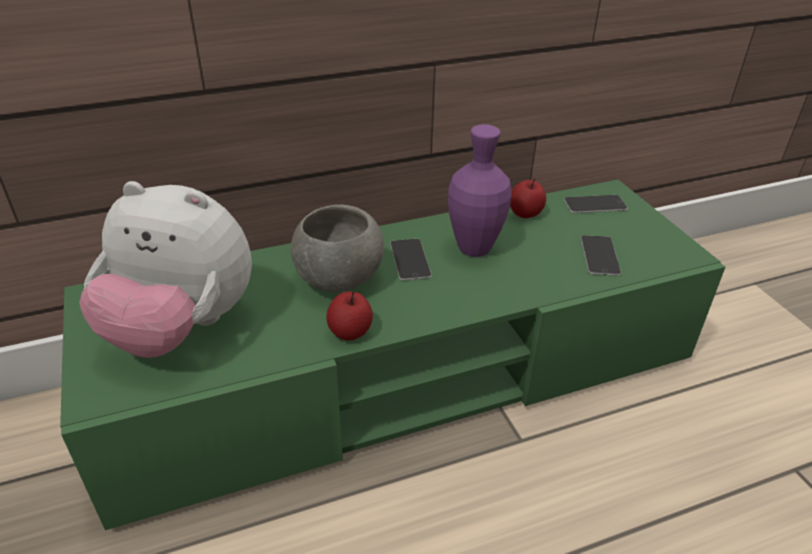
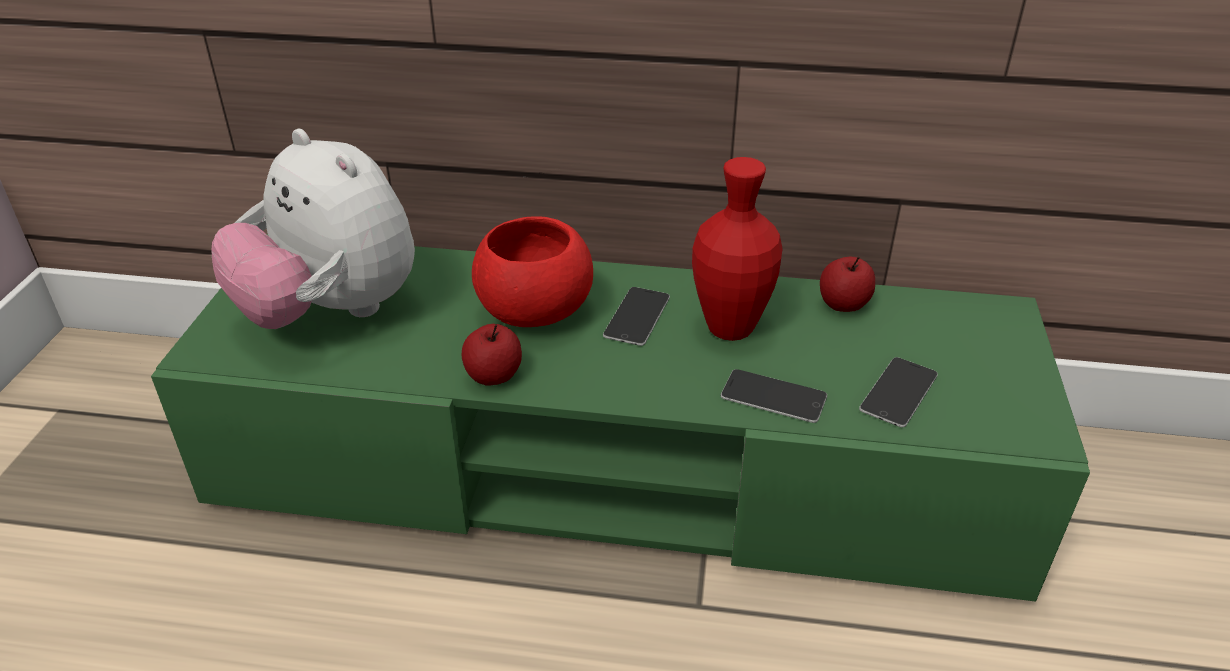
camera: 30 degrees right, 0 degrees up
(340, 279) = (536, 313): grey bowl -> red bowl
(474, 249) = (730, 328): purple vase -> red vase
(595, 204) = (960, 322): phone -> phone (773, 396)

